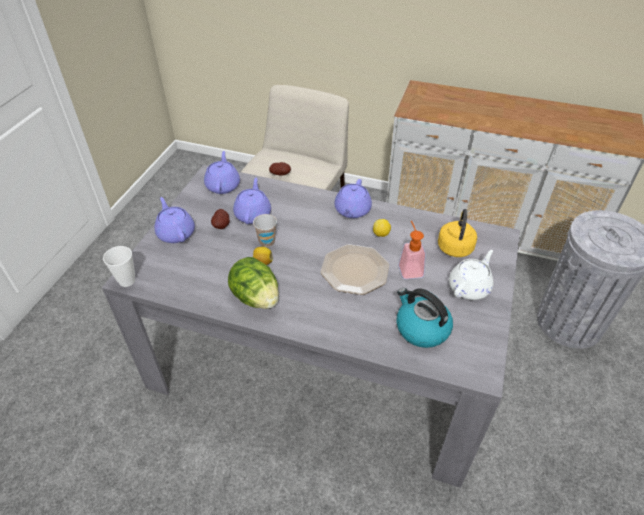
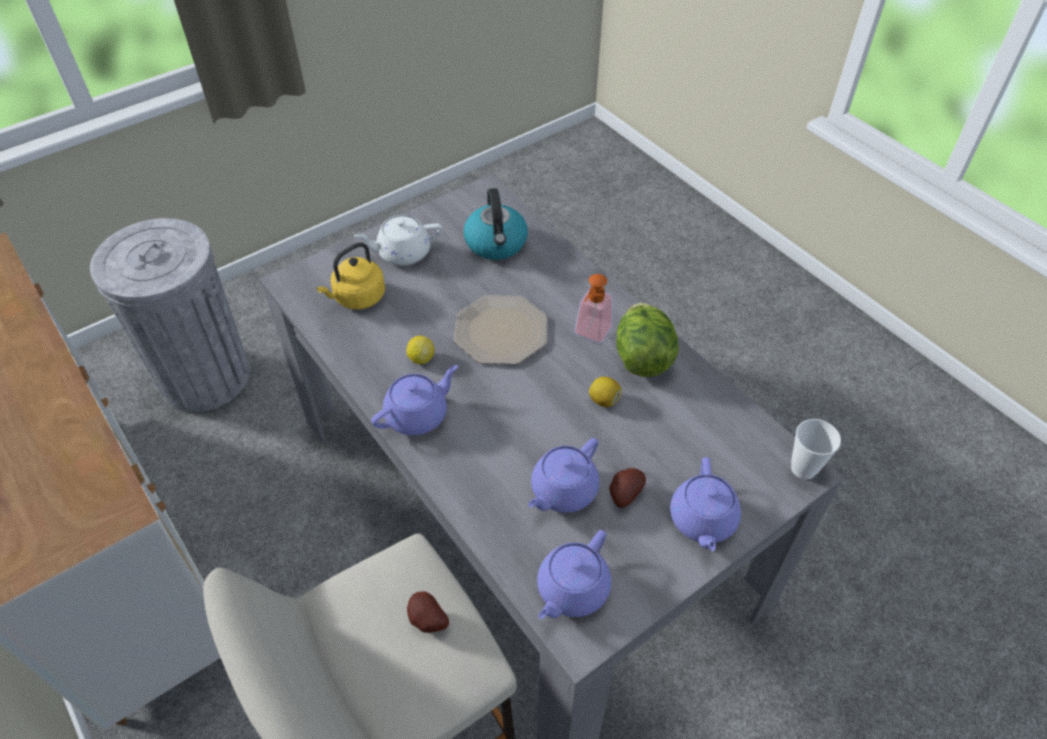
camera: 145 degrees left, 5 degrees up
(267, 241) = (576, 429): cup -> none
(409, 267) = (437, 302): soap dispenser -> soap dispenser (590, 334)

